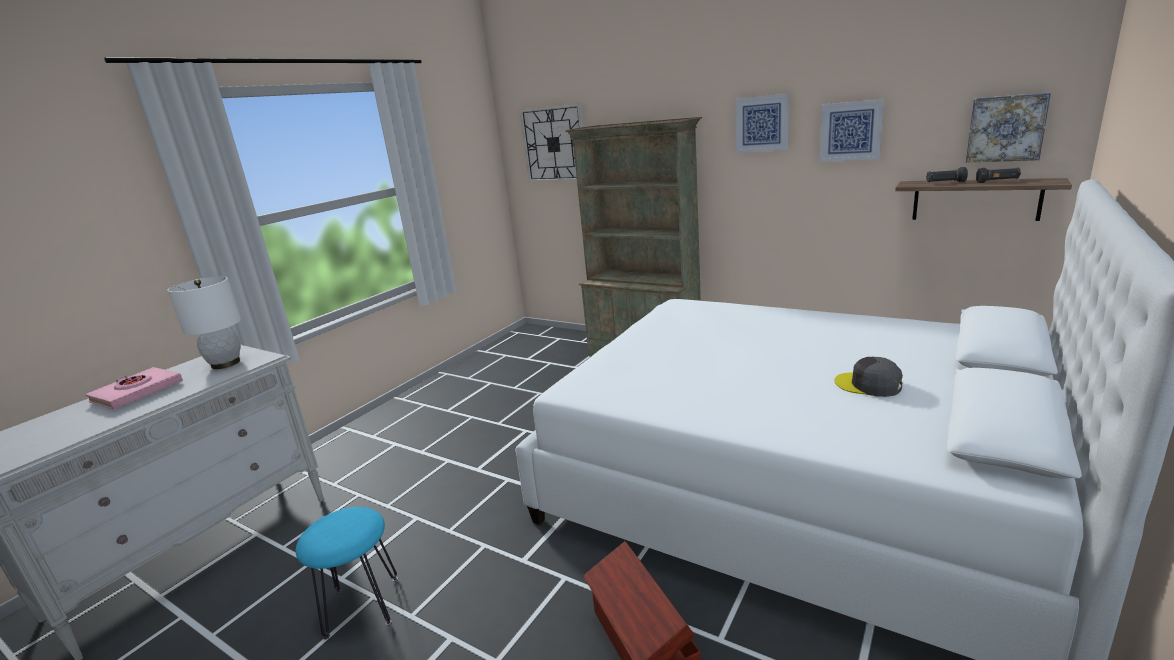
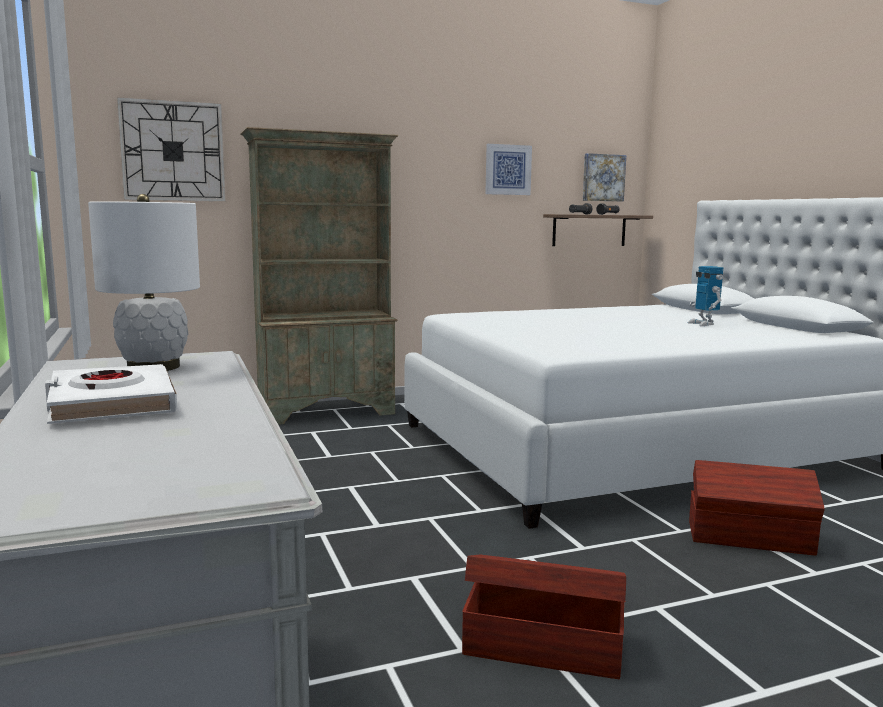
camera: 55 degrees left, 10 degrees down
(137, 392) = (111, 404): pink book -> white book
(362, 606) = (541, 645): turquoise stool -> brown storage box
(762, 124) = (435, 155): picture -> none
(868, 385) = (703, 324): grey cap -> toy robot

